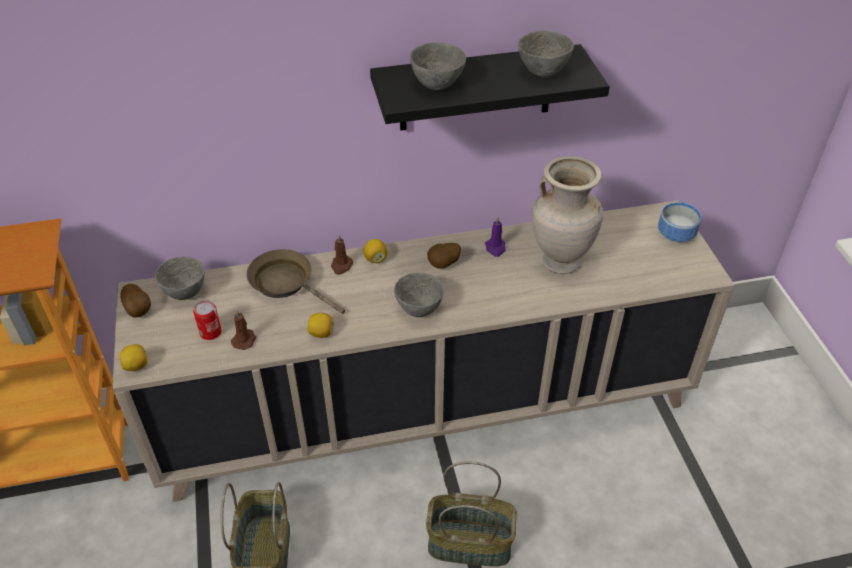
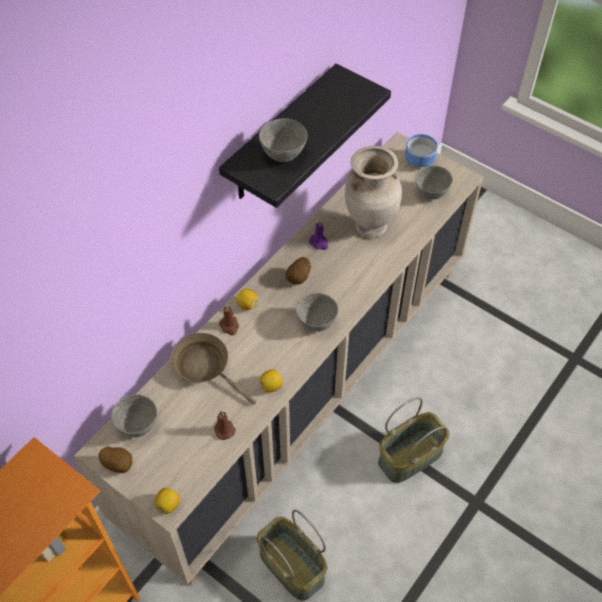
camera: 40 degrees left, 10 degrees up
(210, 332) = (193, 441): can -> none
(286, 283) = (205, 366): brown frying pan -> brown frying pan turned 45 degrees clockwise
(543, 73) = (340, 103): grey bowl -> grey bowl (431, 194)

